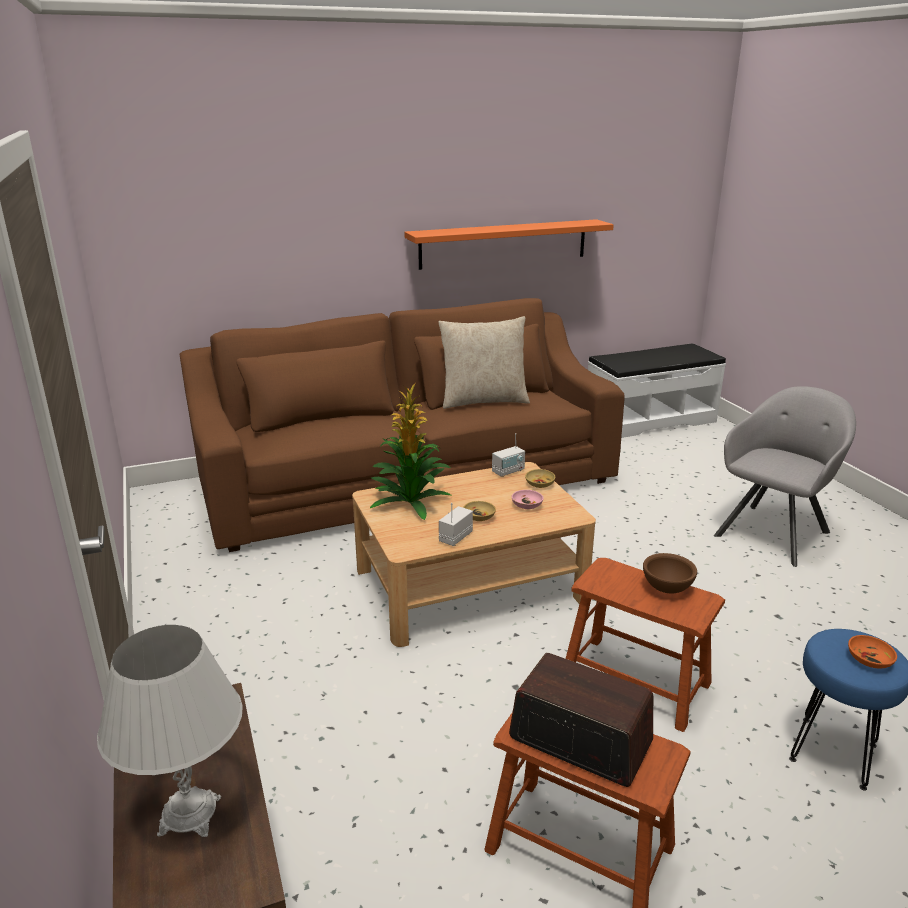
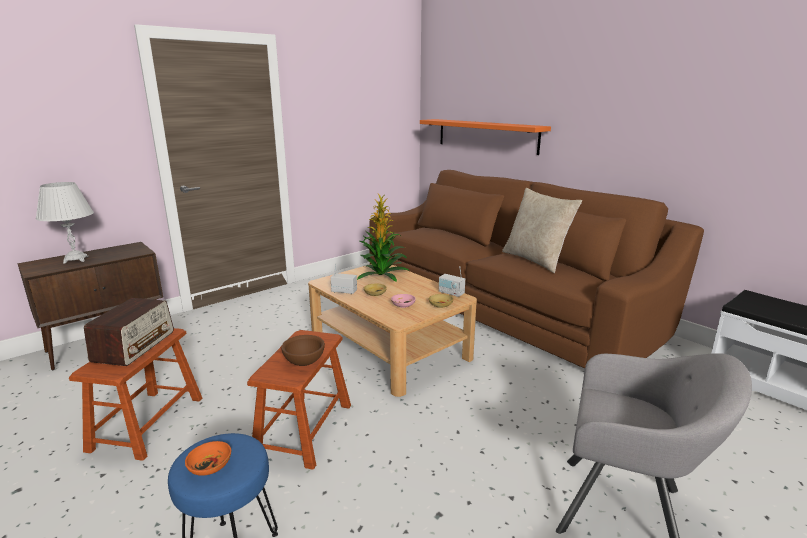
camera: 70 degrees right, 5 degrees down
(504, 244) = (663, 149): orange shelf -> orange shelf (486, 135)

